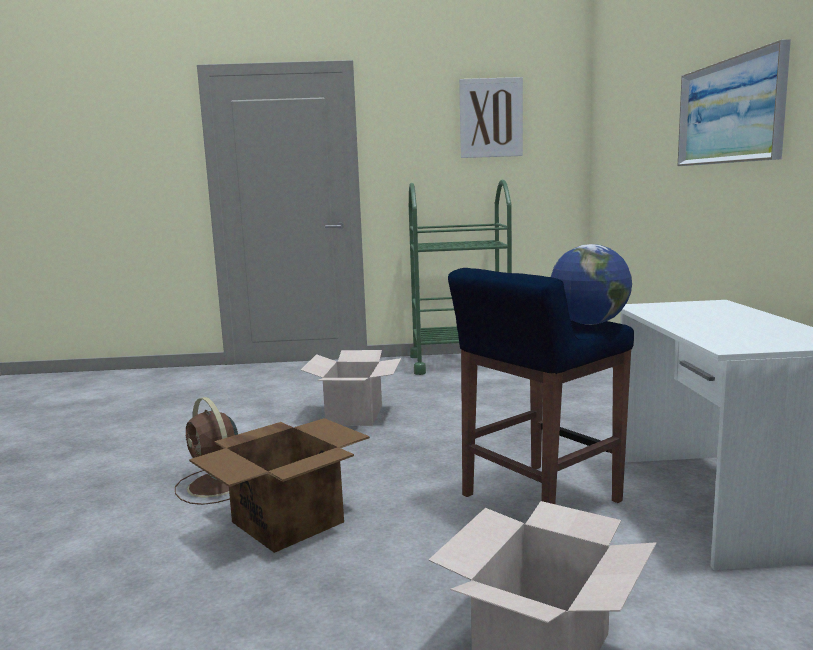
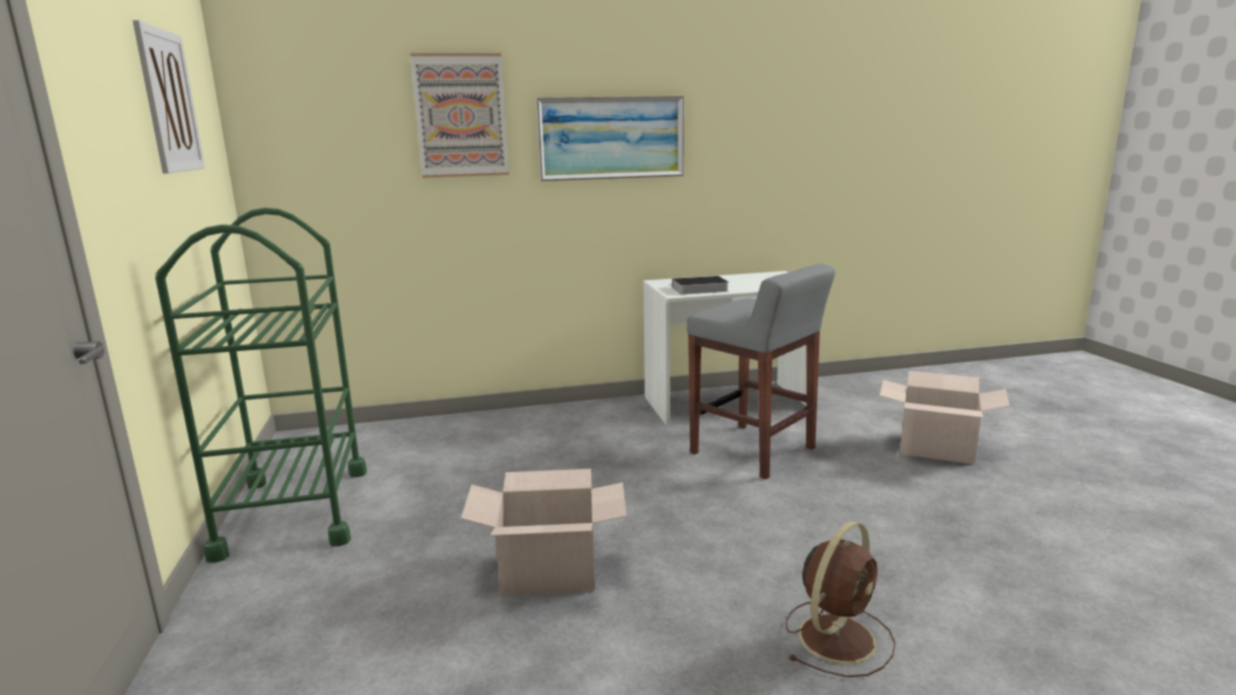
camera: 100 degrees left, 5 degrees up
(289, 521) = (876, 558): cardboard box -> none
(538, 499) = (754, 452): blue stool -> grey stool
(589, 323) = (751, 303): globe -> none
(654, 103) = (461, 116): none -> picture
(669, 311) = (698, 289): none -> book

